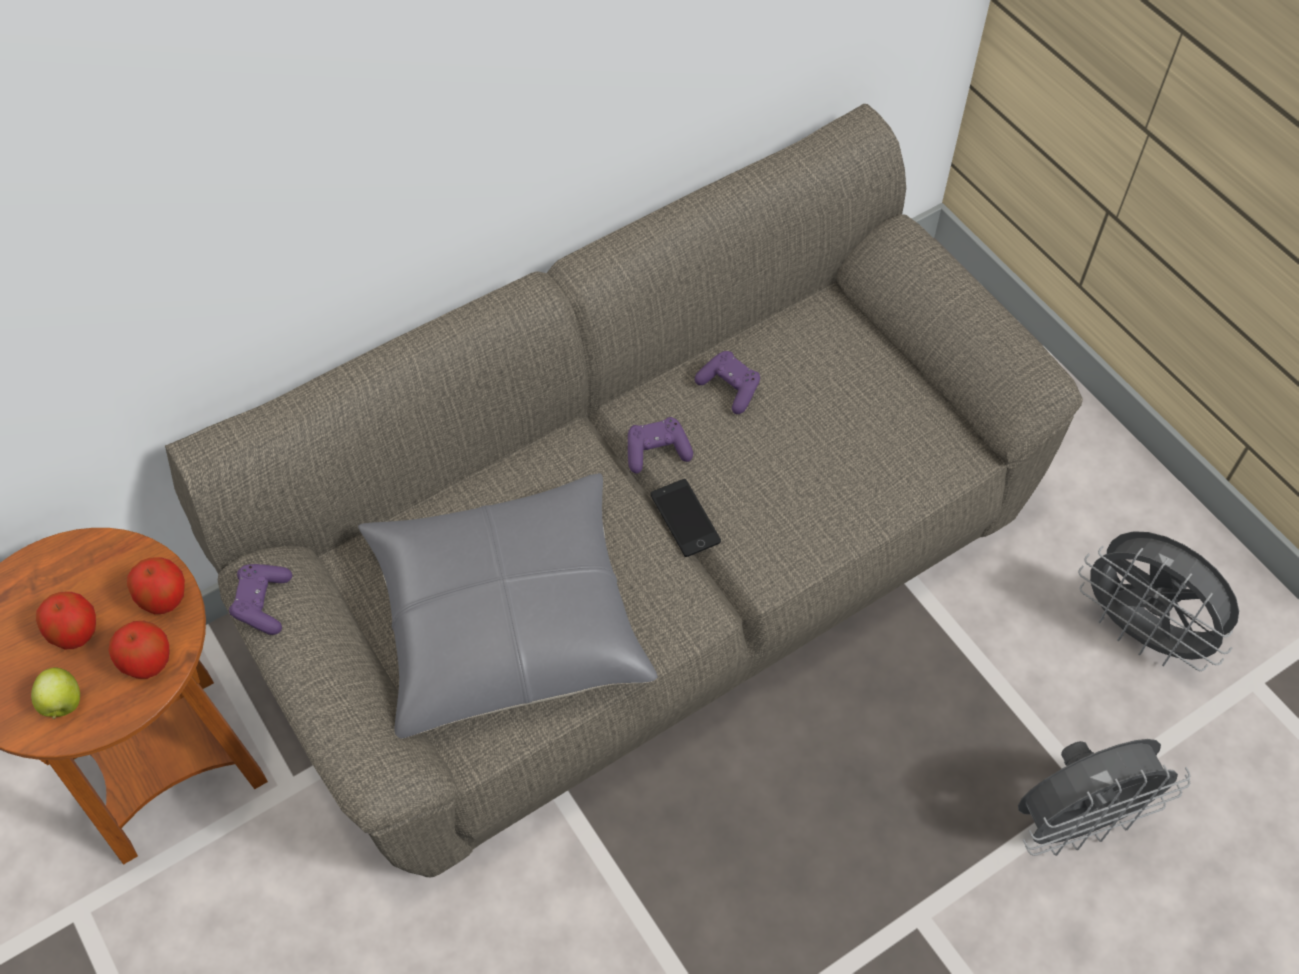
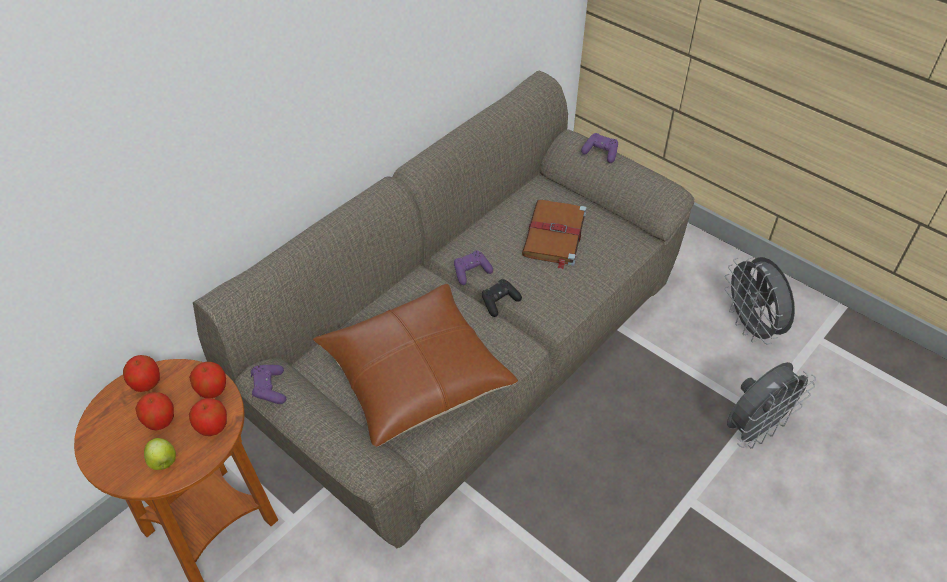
camera: 15 degrees left, 10 degrees down
(73, 564) = (147, 383): none -> apple
(507, 620) = (415, 375): grey pillow -> brown pillow
(685, 518) = (499, 302): phone -> black game controller
(729, 388) = (500, 233): purple game controller -> purple game controller (600, 153)
(819, 412) = (554, 235): none -> brown book
(1141, 632) = (751, 327): grey fan -> grey fan turned 45 degrees clockwise

